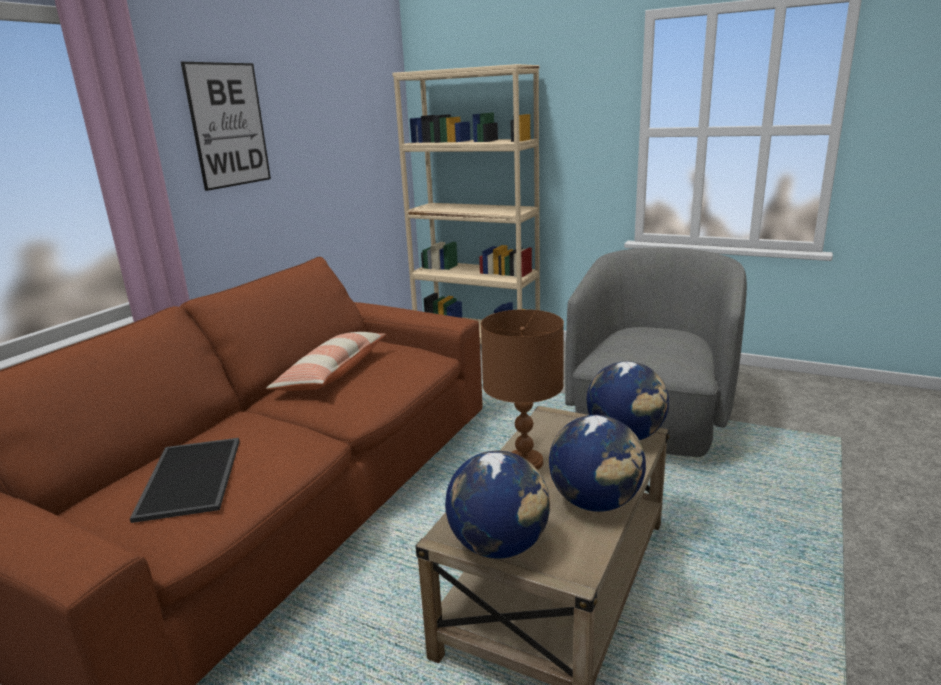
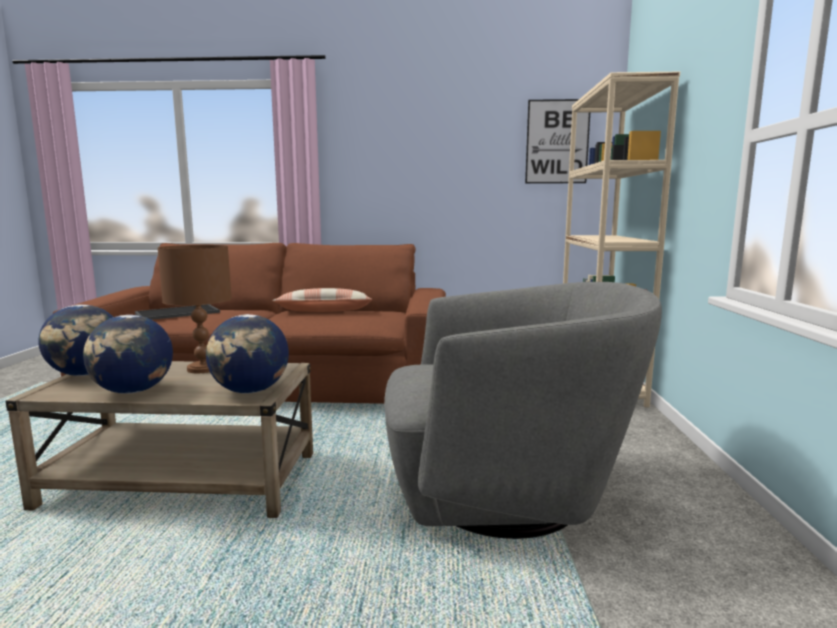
camera: 65 degrees right, 10 degrees down
(228, 125) = (387, 146): picture -> picture (557, 142)

